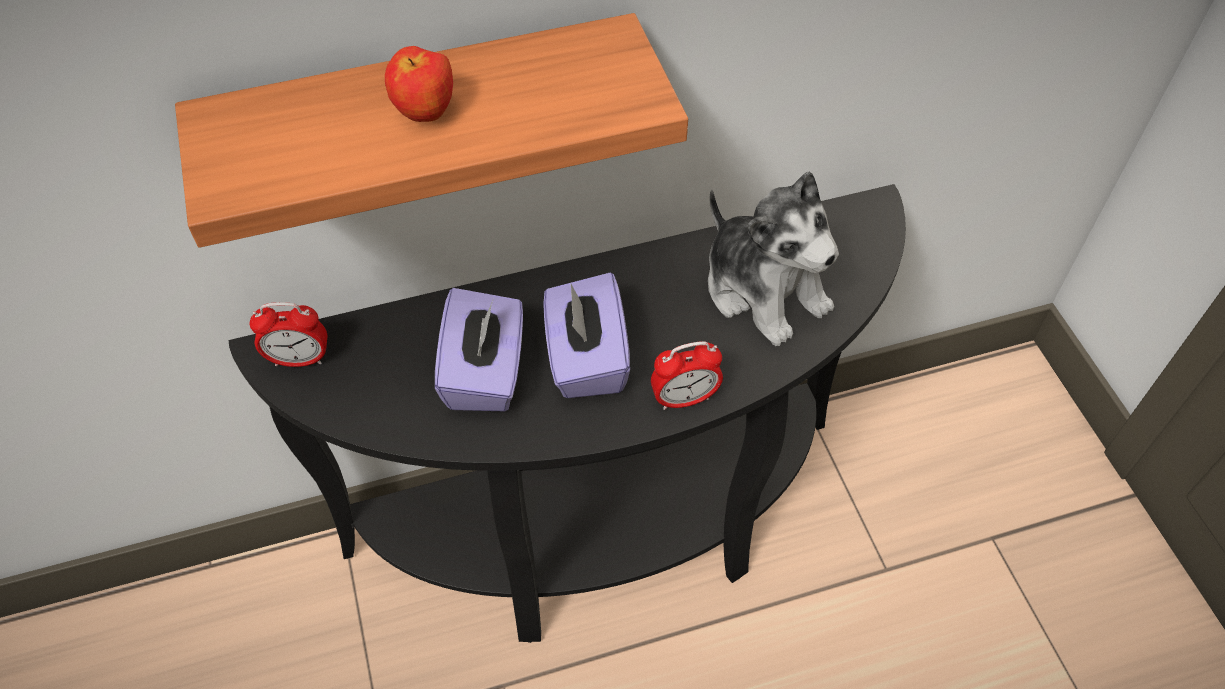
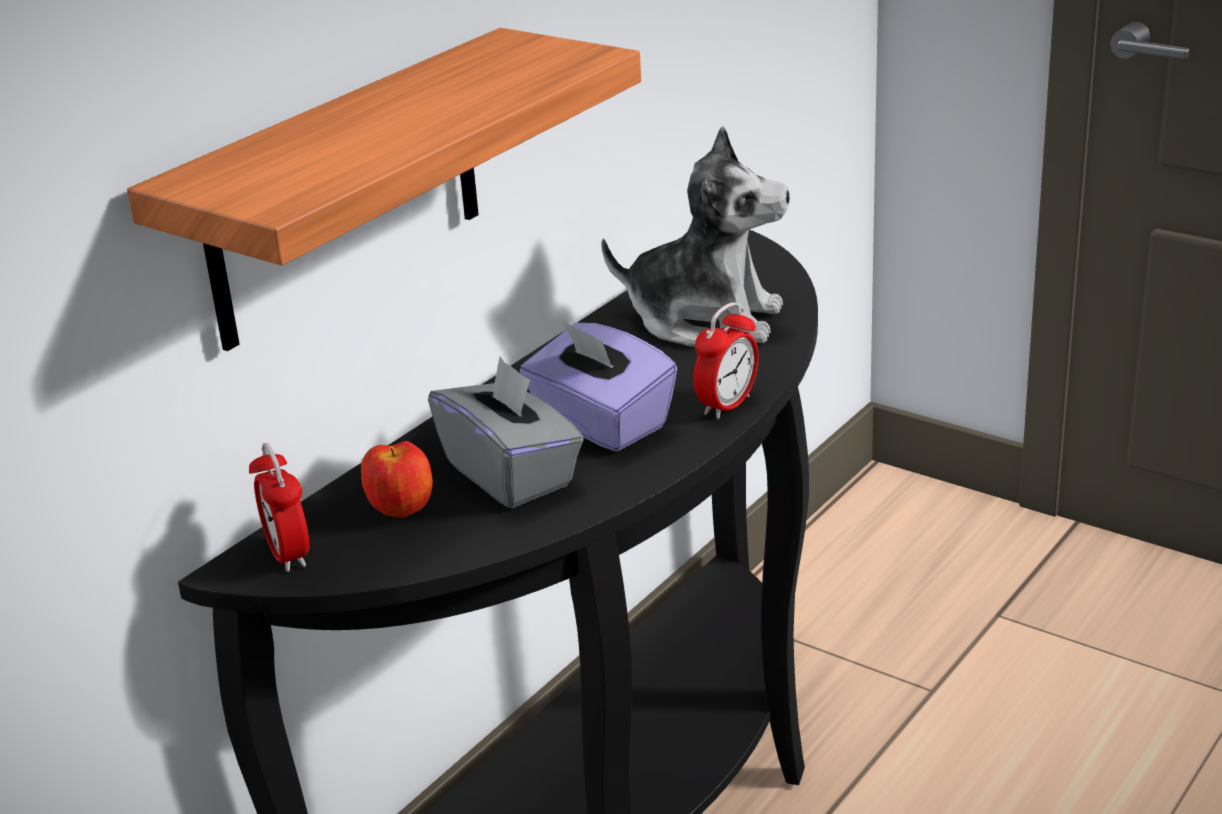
camera: 35 degrees left, 25 degrees down
(299, 359) = (288, 555): alarm clock -> alarm clock turned 105 degrees clockwise
(426, 114) = (404, 114): apple -> apple (402, 512)
(485, 373) = (511, 474): purple tissue box -> grey tissue box

